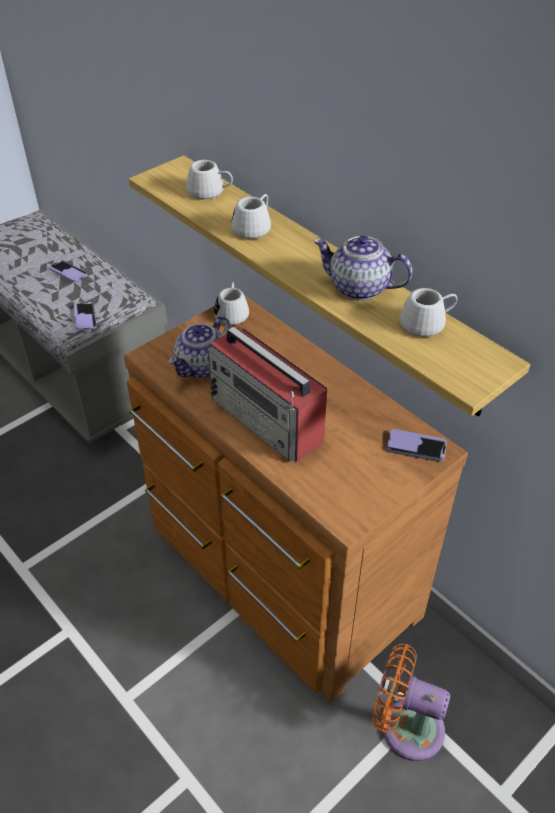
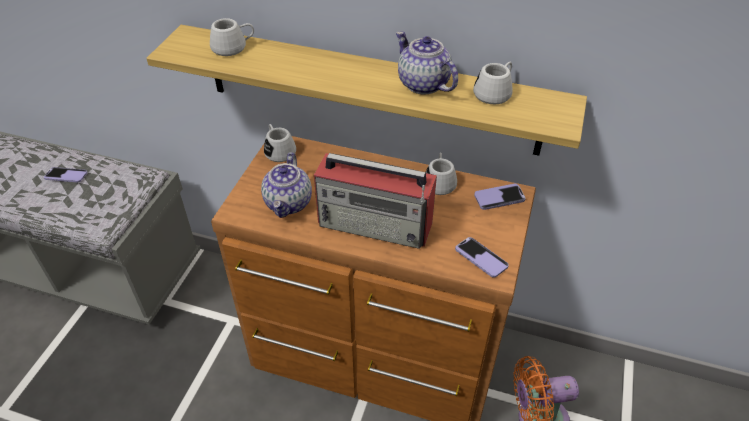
camera: 30 degrees left, 0 degrees up
(85, 317) = (112, 209): phone -> phone (481, 258)
(254, 227) = (297, 64): white mug -> white mug (439, 181)
(358, 288) = (422, 84): teapot -> teapot turned 60 degrees clockwise

